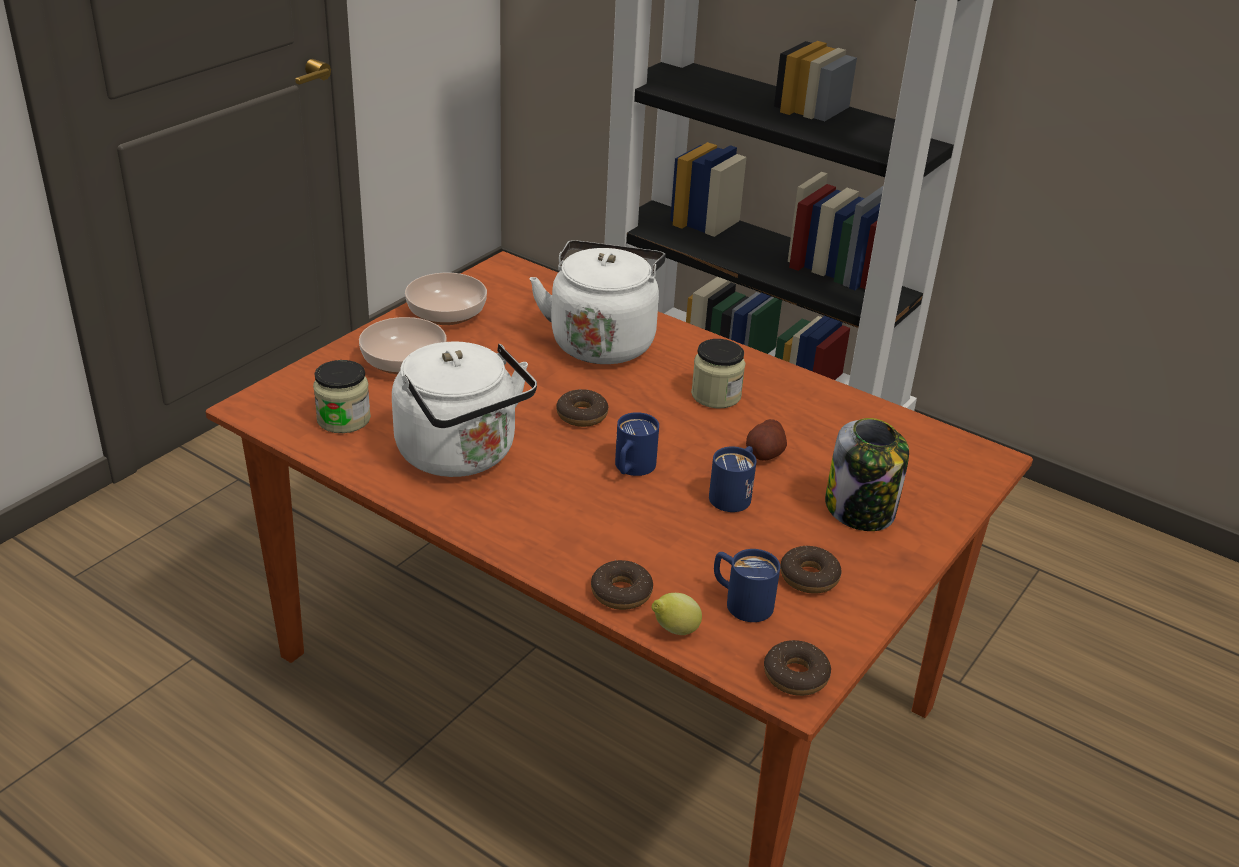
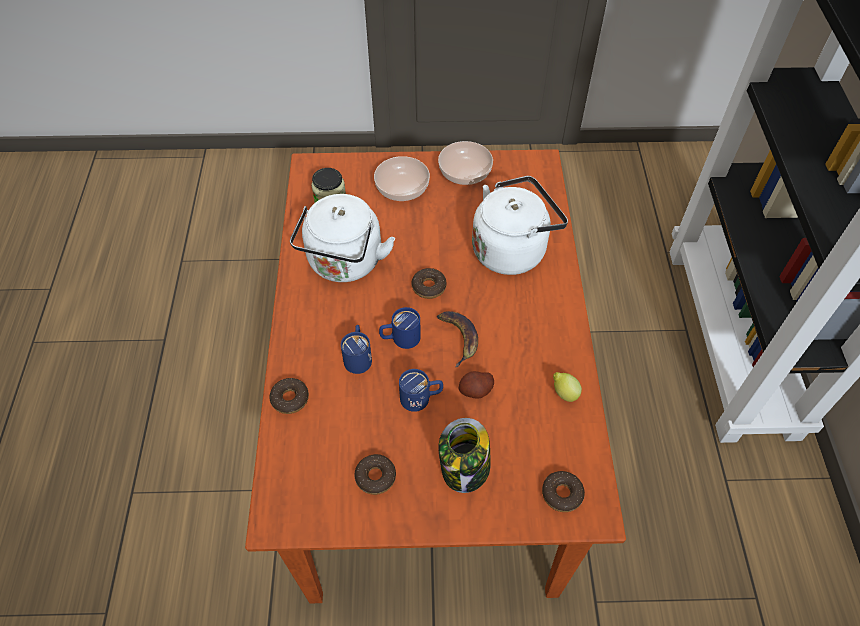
camera: 55 degrees right, 20 degrees up
(674, 631) = (278, 440): lemon -> lemon (564, 393)
(680, 430) = (459, 338): none -> banana
(716, 395) = (512, 332): jar -> none
(740, 601) = (326, 456): blue mug -> blue mug (358, 356)
(795, 676) = (284, 516): donut -> donut (562, 494)

